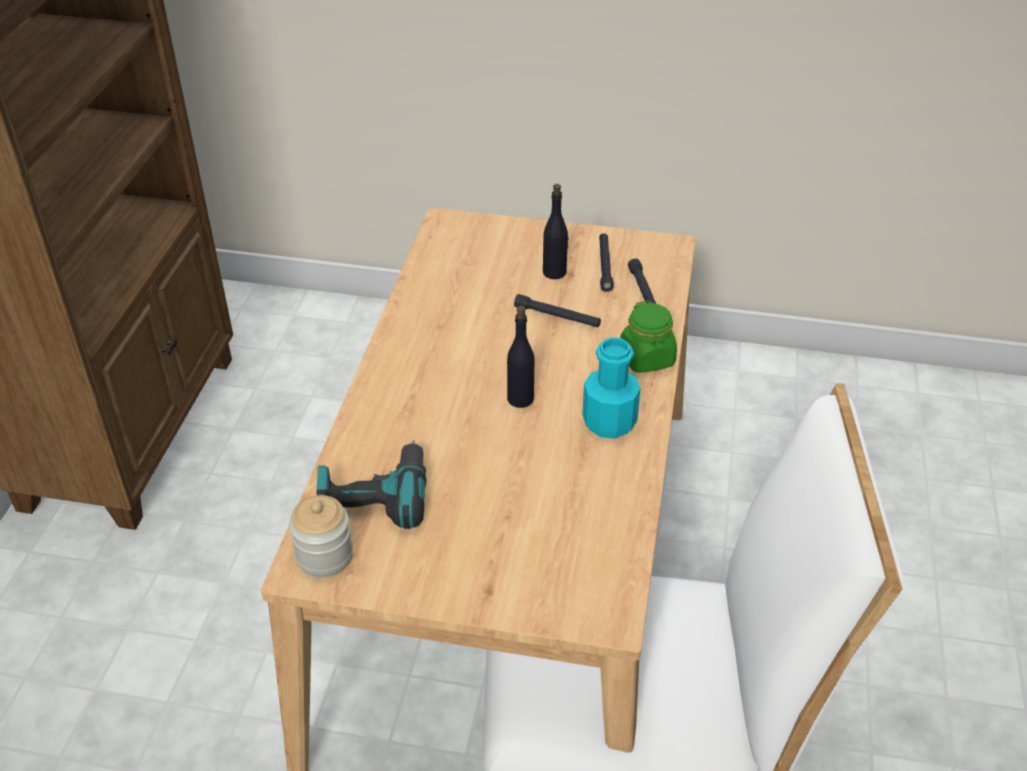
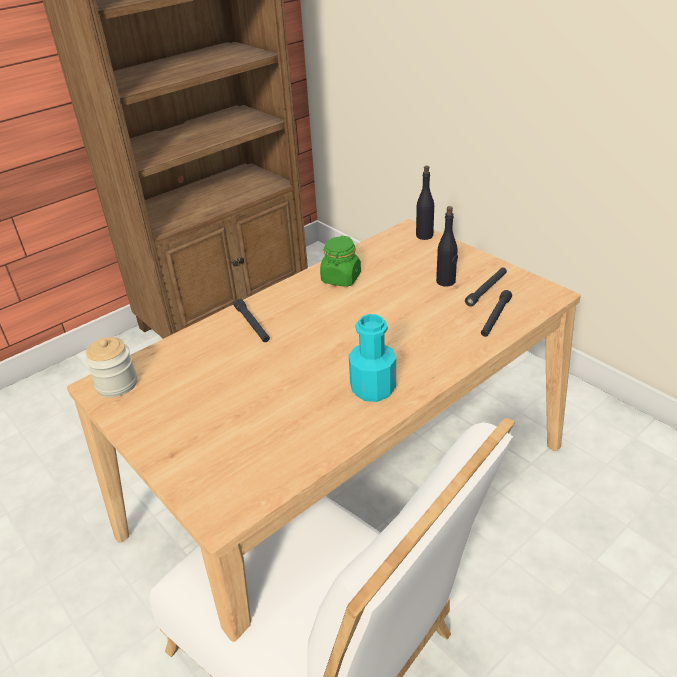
camera: 40 degrees right, 5 degrees down
(374, 495) = (182, 364): power drill -> none
(520, 398) = (332, 348): black bottle -> black bottle (424, 235)
(557, 316) = (415, 308): black flashlight -> black flashlight (252, 325)
(647, 358) = (448, 359): green jar -> green jar (341, 278)

